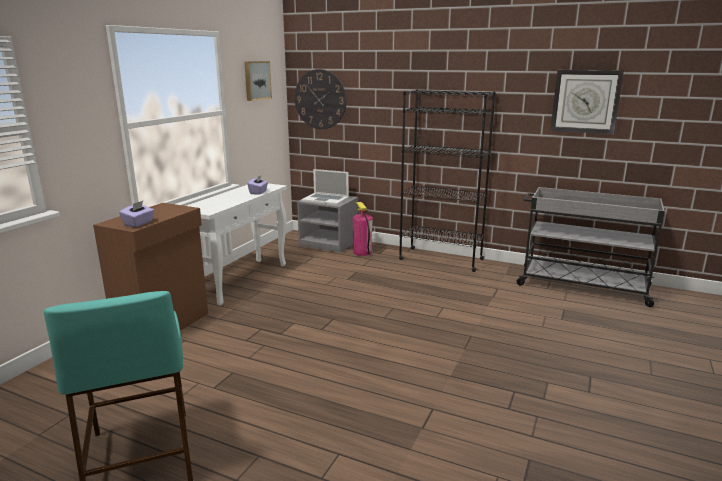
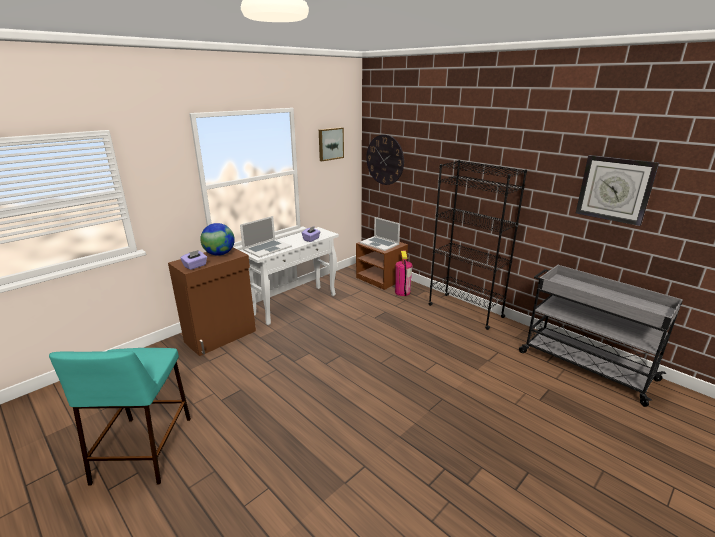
camera: 20 degrees right, 5 degrees up
(160, 210) = (219, 254): none -> globe
(210, 204) = (267, 248): none -> laptop
(329, 243) = (381, 279): grey nightstand -> brown nightstand

